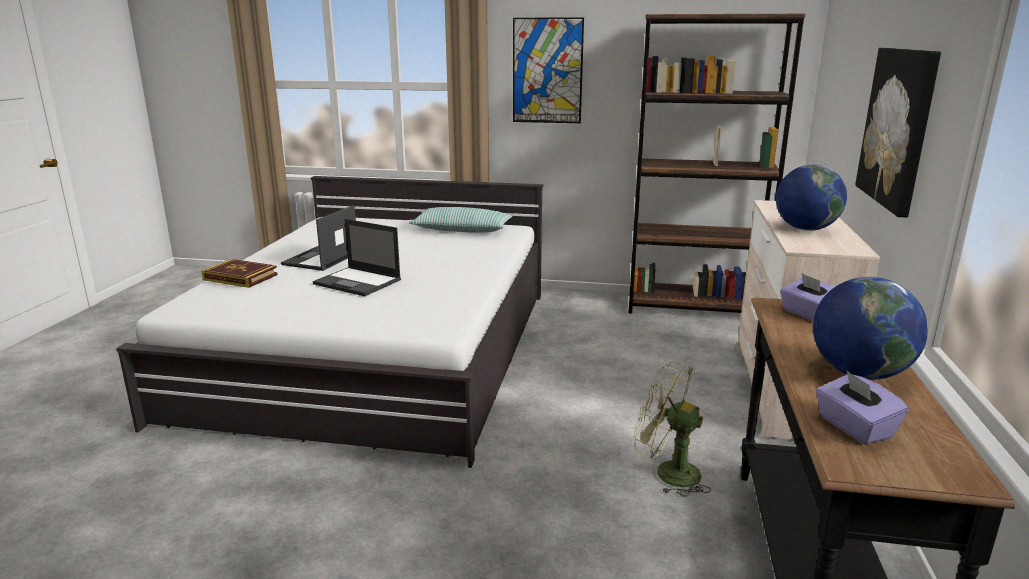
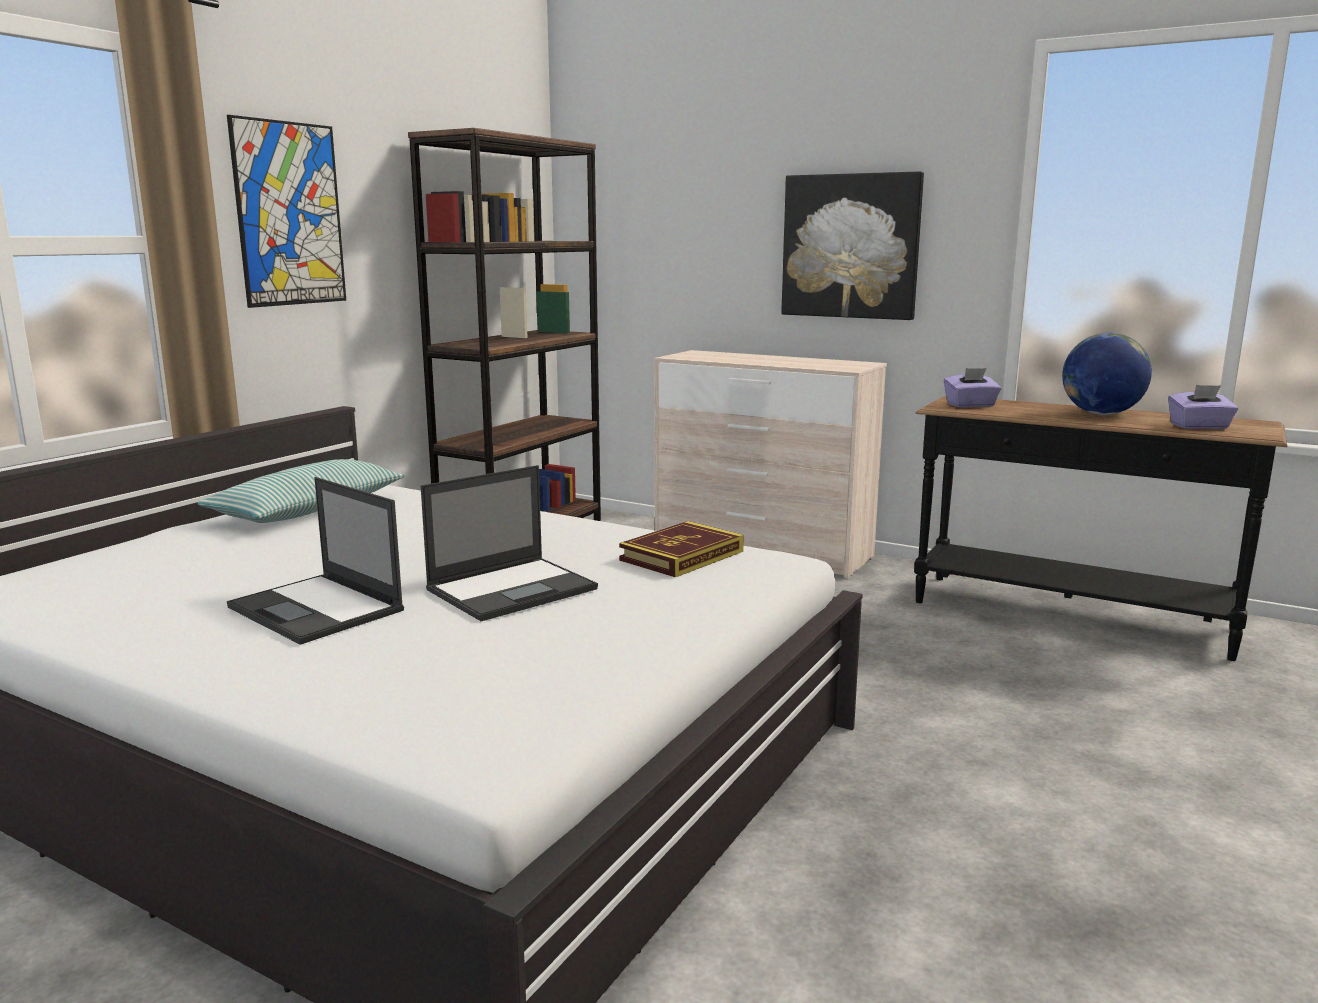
camera: 70 degrees left, 5 degrees down
(240, 277) = (346, 682): book -> book (682, 556)
(667, 473) = (899, 629): green fan -> none
(805, 229) = (786, 362): globe -> none

